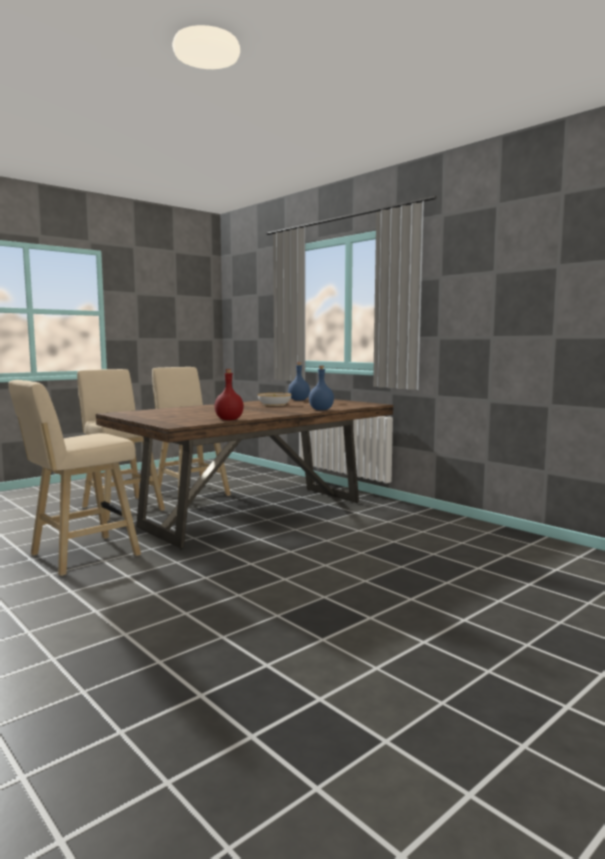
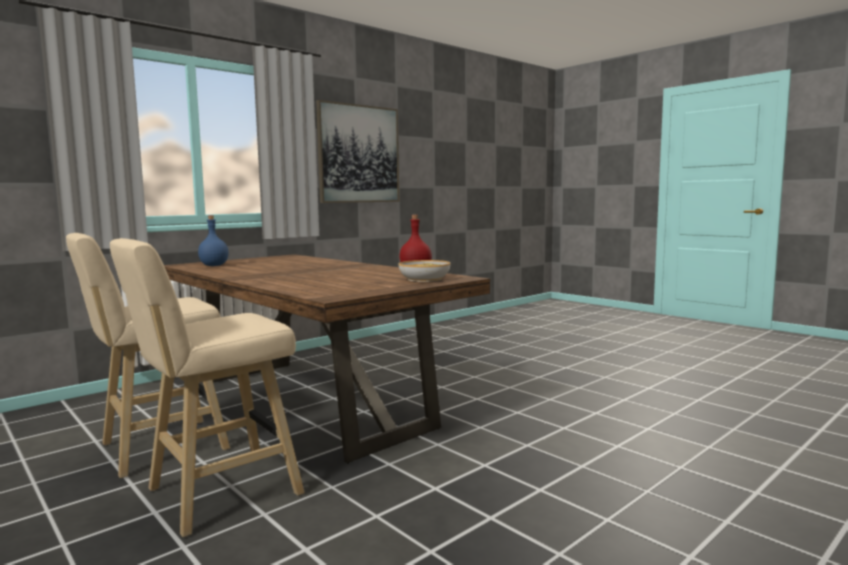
camera: 90 degrees left, 0 degrees up
(80, 556) = (472, 482): beige stool -> none
(274, 404) = (264, 268): bowl -> bowl (424, 279)
(321, 410) = (333, 261): blue bottle -> none
(492, 298) = (358, 154): none -> picture

